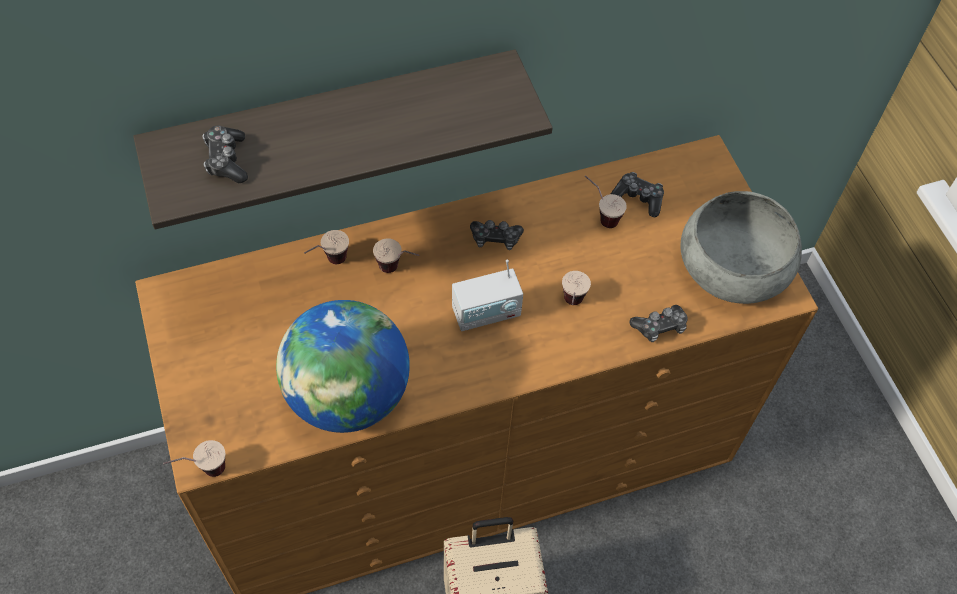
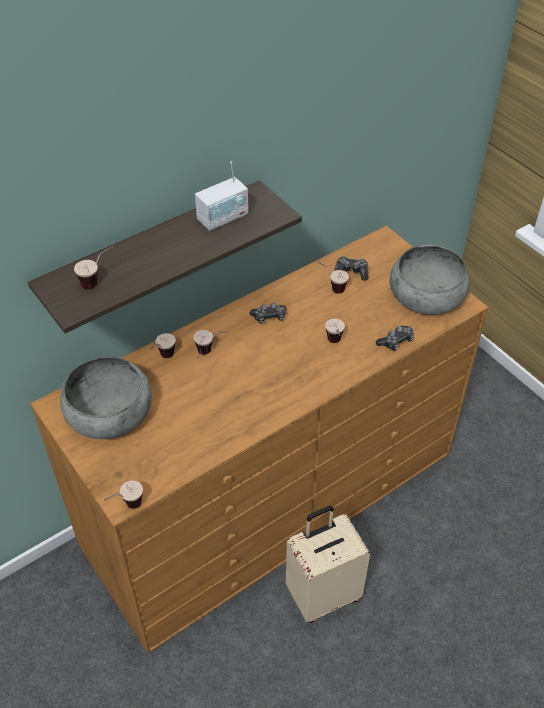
camera: 15 degrees left, 10 degrees down
(226, 160) = (98, 281): game controller -> cup
(229, 324) = (109, 412): none -> grey bowl
(348, 396) = (209, 434): globe -> none
(486, 313) = (281, 361): radio -> radio (223, 218)

